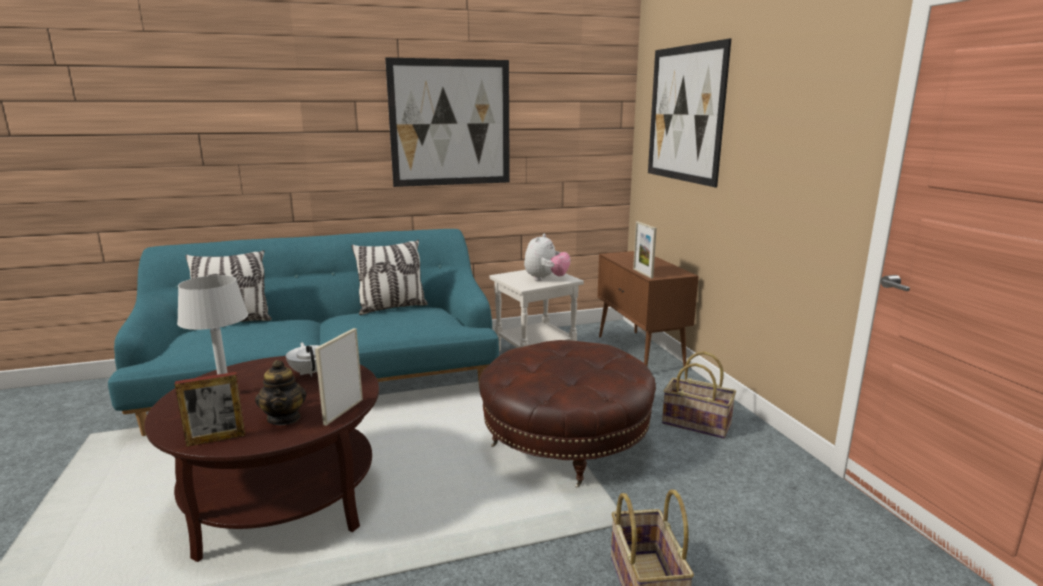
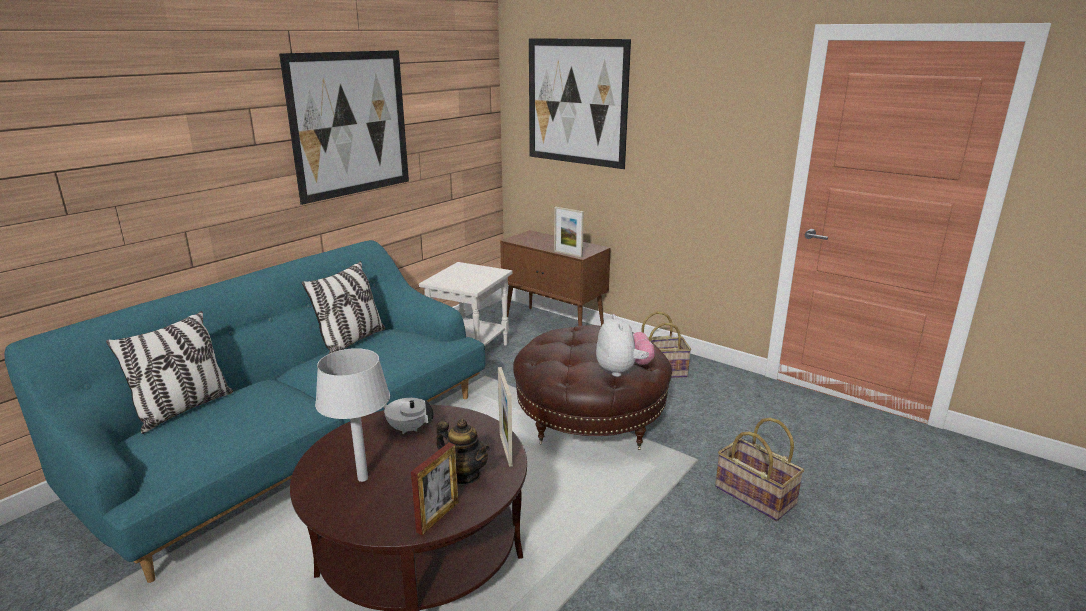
camera: 35 degrees left, 5 degrees up
(546, 279) = (479, 276): plush toy -> plush toy (622, 371)

